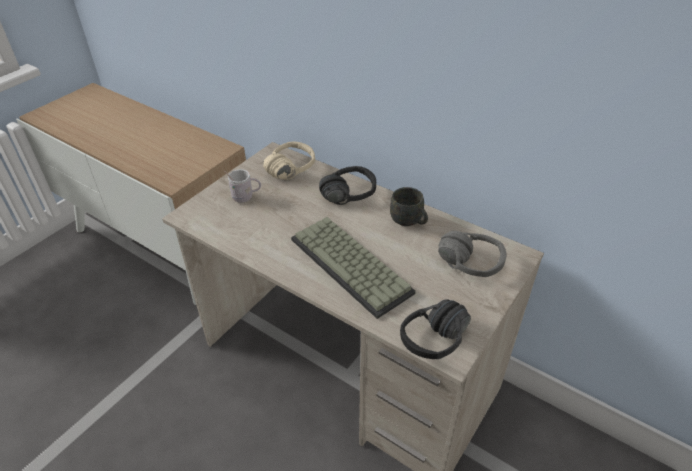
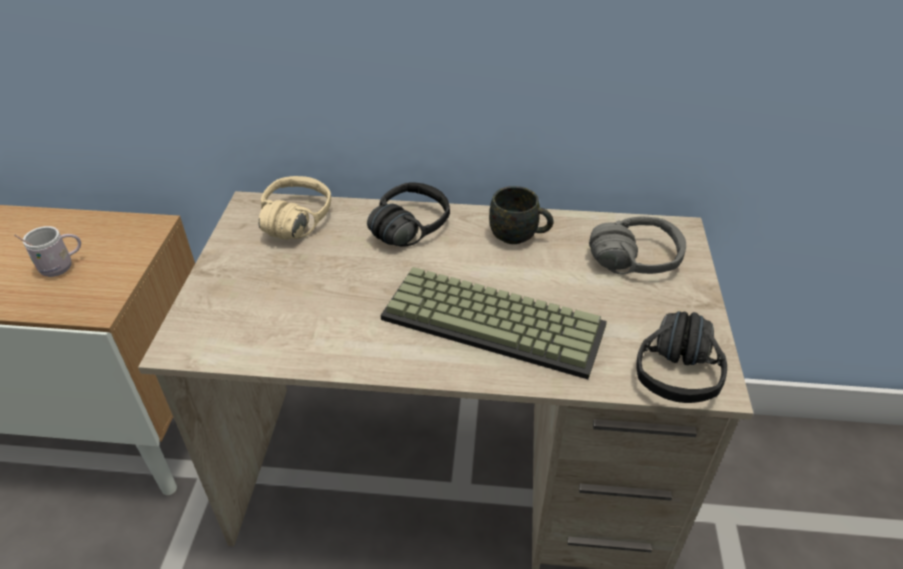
camera: 30 degrees left, 0 degrees up
(246, 197) = (259, 284): white mug -> white mug (62, 267)

